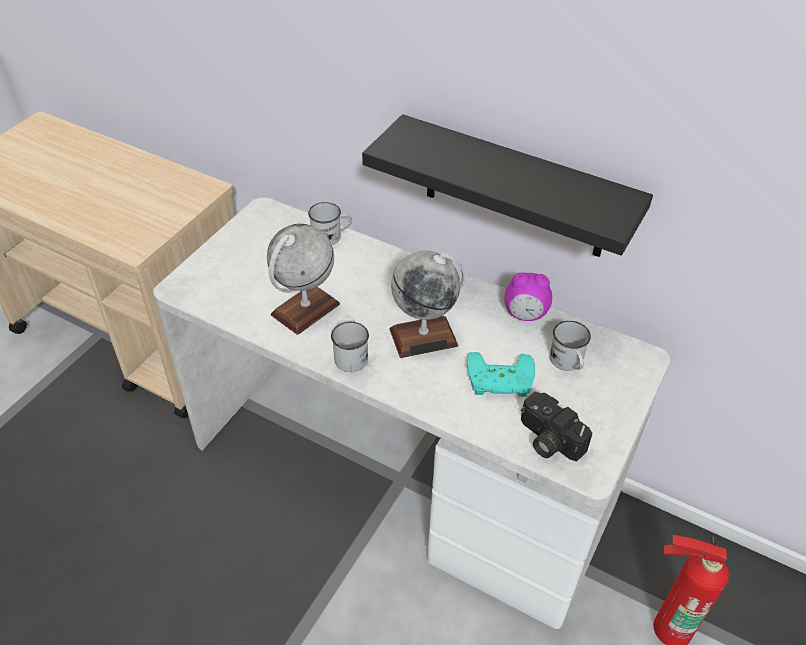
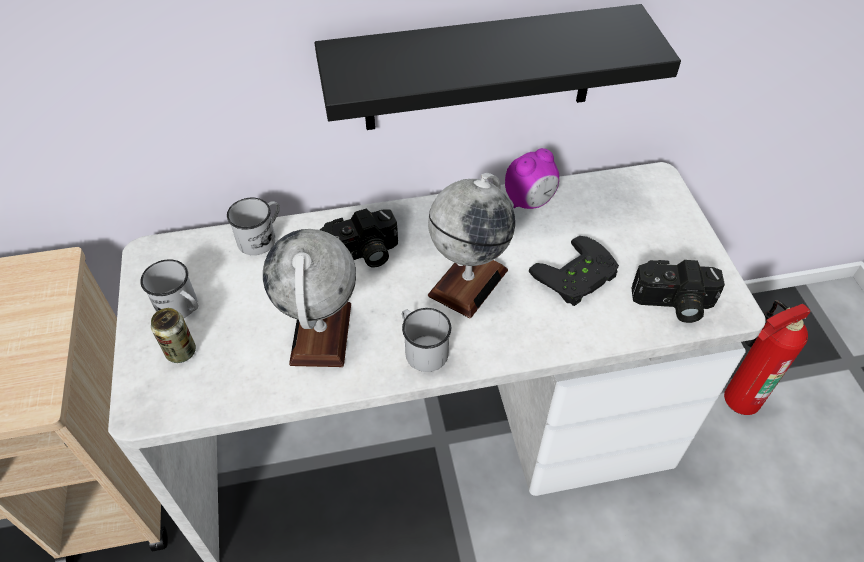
camera: 40 degrees left, 5 degrees up
(225, 271) = (181, 352): none -> can
(377, 281) = (362, 255): none -> camera
(499, 381) = (578, 278): turquoise game controller -> black game controller
(568, 363) = (611, 222): white mug -> white mug (182, 308)

